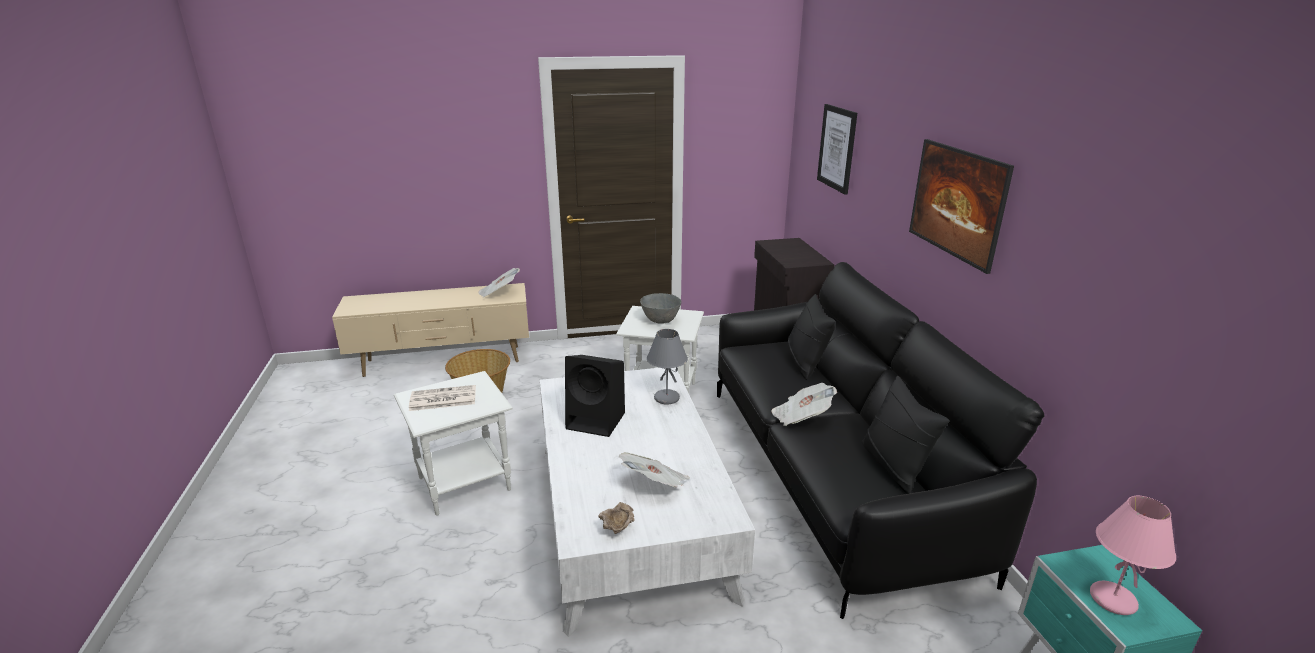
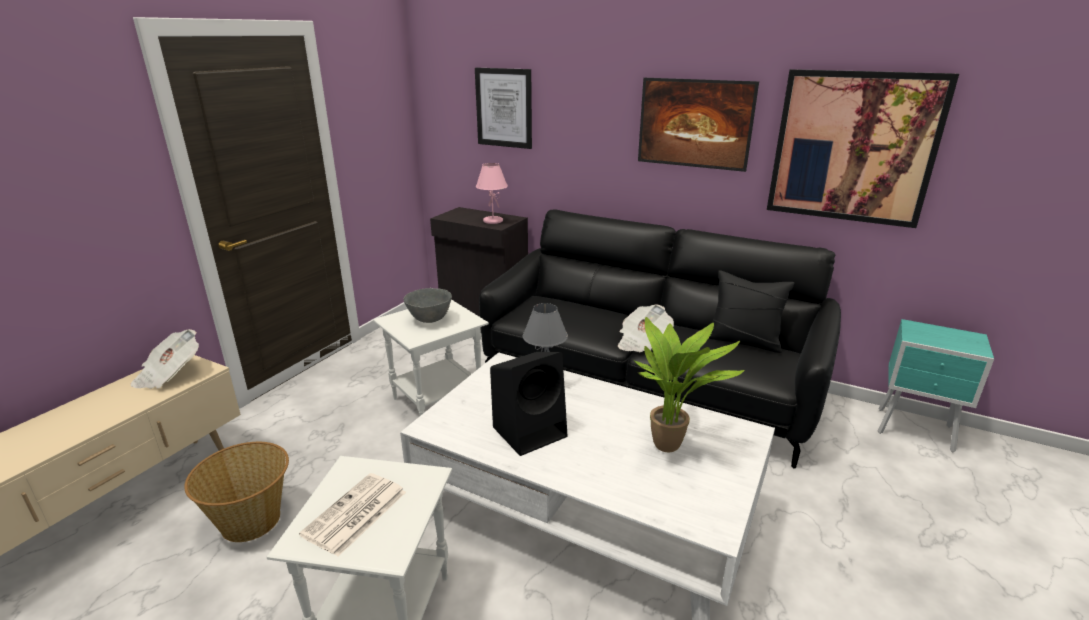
camera: 50 degrees left, 0 degrees up
(618, 528) = (718, 496): beige bowl -> none
(655, 485) = (671, 446): newspaper -> potted plant
(805, 363) = (577, 305): black pillow -> none
(1090, 278) = (853, 147): none -> picture
(1111, 599) = (952, 341): pink table lamp -> pink table lamp (492, 221)

